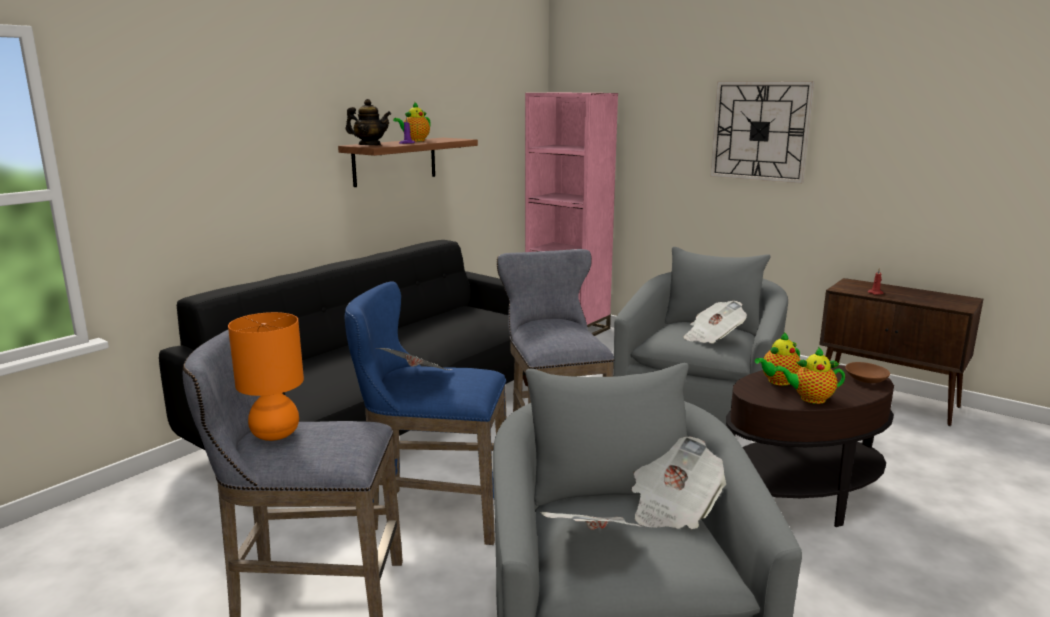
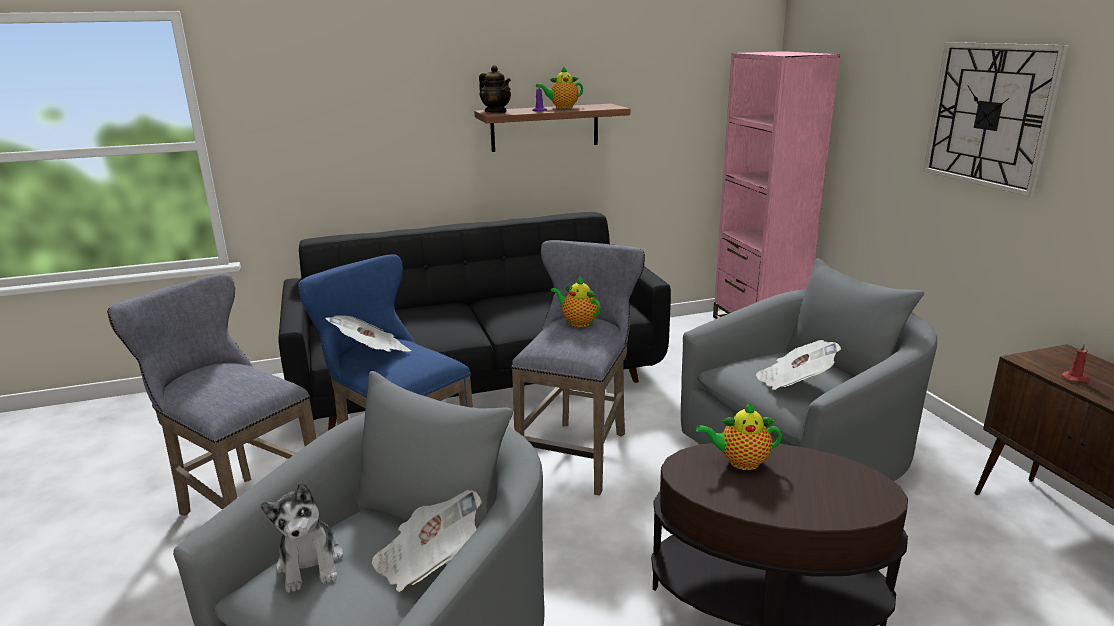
camera: 35 degrees right, 5 degrees up
(276, 434) = (208, 373): orange table lamp -> none
(594, 543) = (310, 563): newspaper -> plush toy
(810, 398) = (741, 497): teapot -> teapot (577, 322)
(866, 380) = (866, 498): brown bowl -> none

